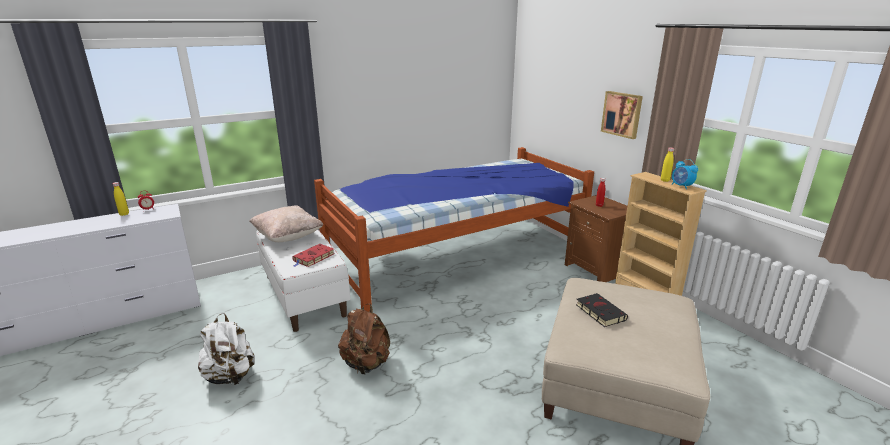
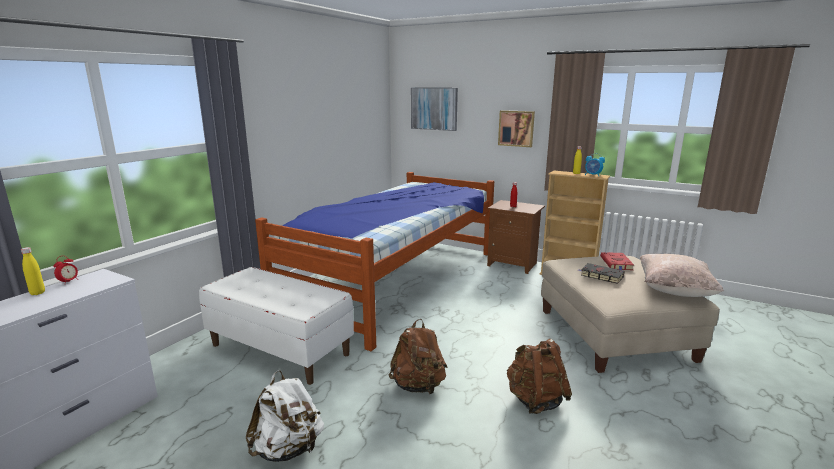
camera: 30 degrees left, 5 degrees down
(288, 237) = (251, 286): beige pillow -> beige pillow (674, 291)
(313, 258) = (310, 297): red book -> red book (616, 264)
(447, 418) = (535, 401): none -> brown backpack
(549, 82) = (434, 108): none -> picture

